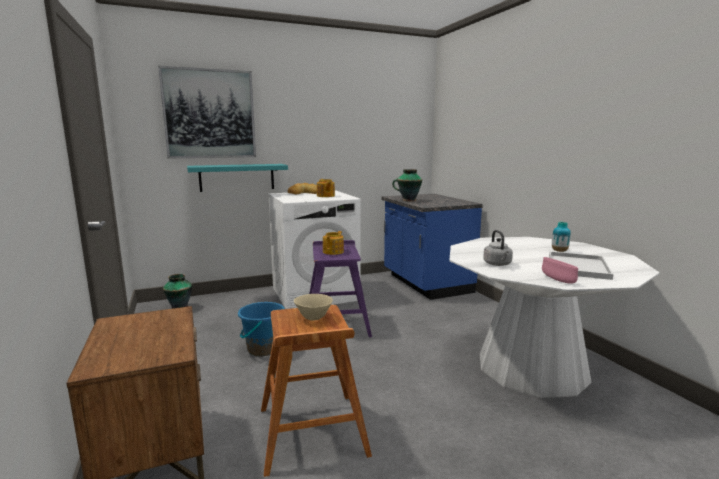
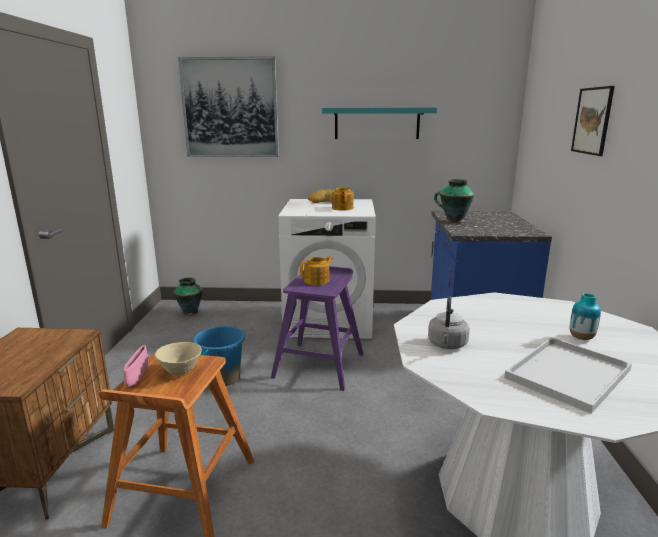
camera: 25 degrees right, 5 degrees up
(237, 177) = (258, 179): turquoise shelf -> turquoise shelf (377, 123)
(509, 122) = (592, 121): none -> picture
(558, 280) = (495, 393): pink bowl -> pink bowl (138, 377)

